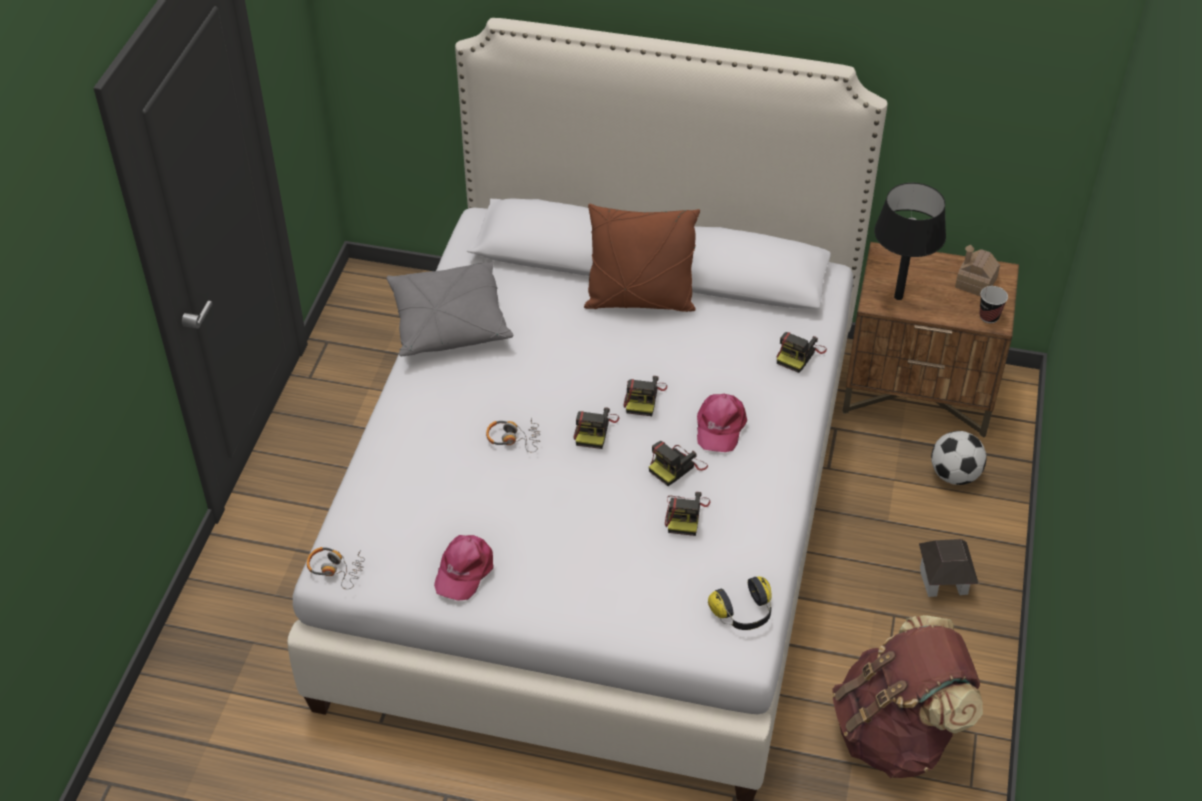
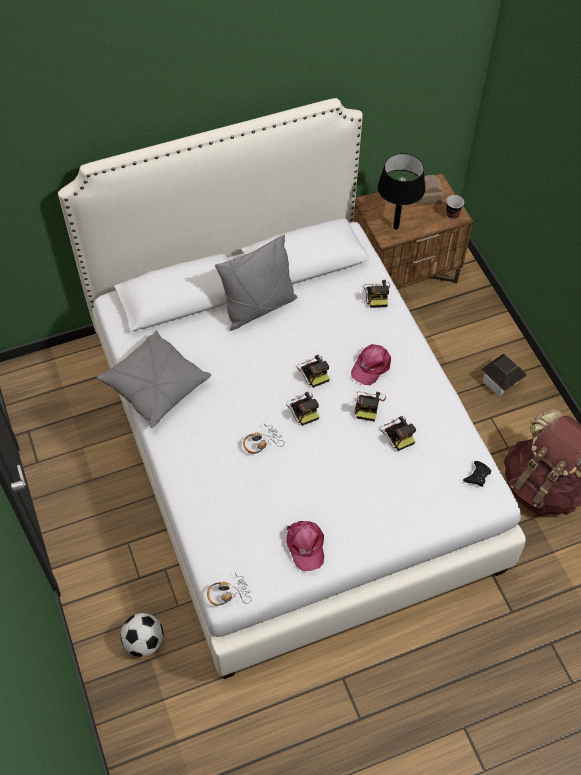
camera: 35 degrees left, 10 degrees up
(640, 301) = (259, 308): brown pillow -> grey pillow
(719, 426) = (371, 366): pink cap -> pink cap turned 60 degrees clockwise
(744, 613) = (477, 476): headphones -> black game controller
(954, 475) = (459, 315): football -> football (144, 642)

